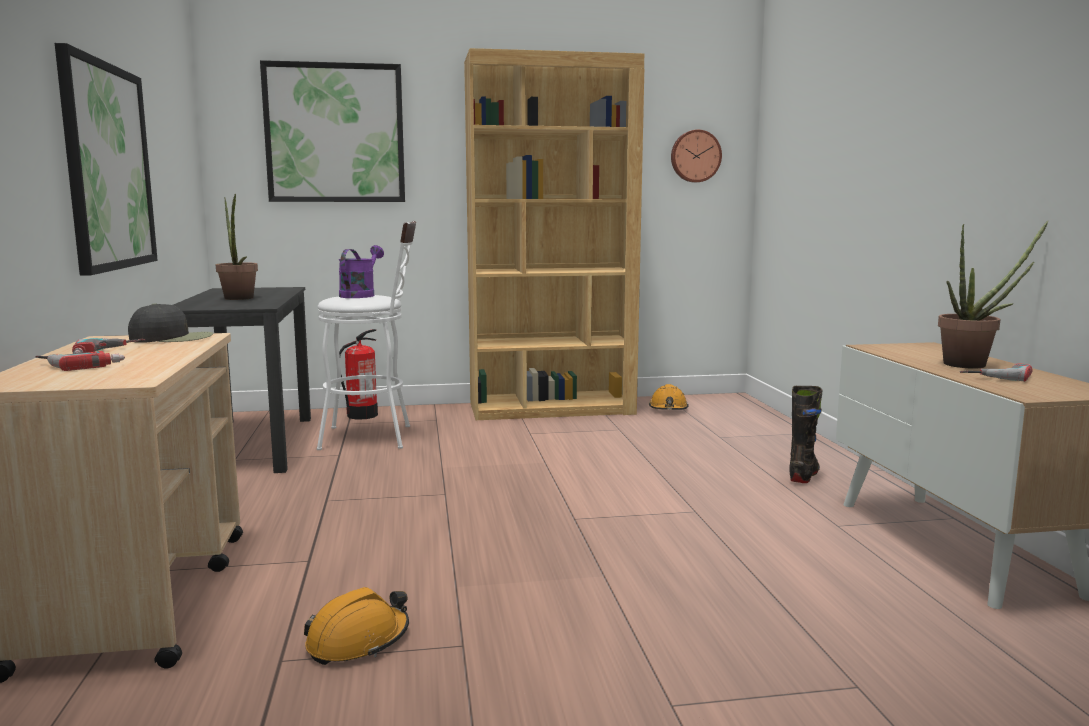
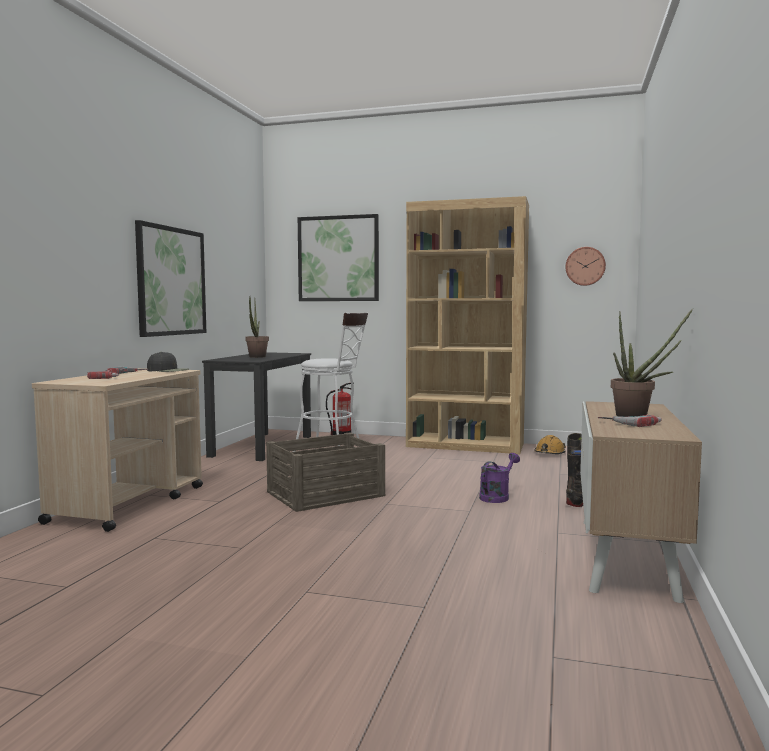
camera: 25 degrees right, 5 degrees down
(358, 641) = (196, 537): orange hard hat -> none
(360, 295) = (329, 358): purple watering can -> purple watering can (497, 497)
(466, 517) = (326, 494): none -> crate

